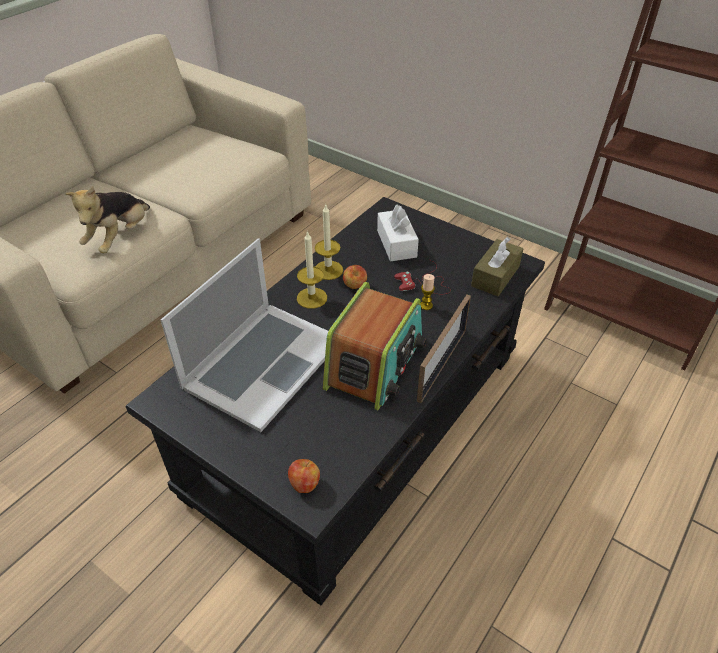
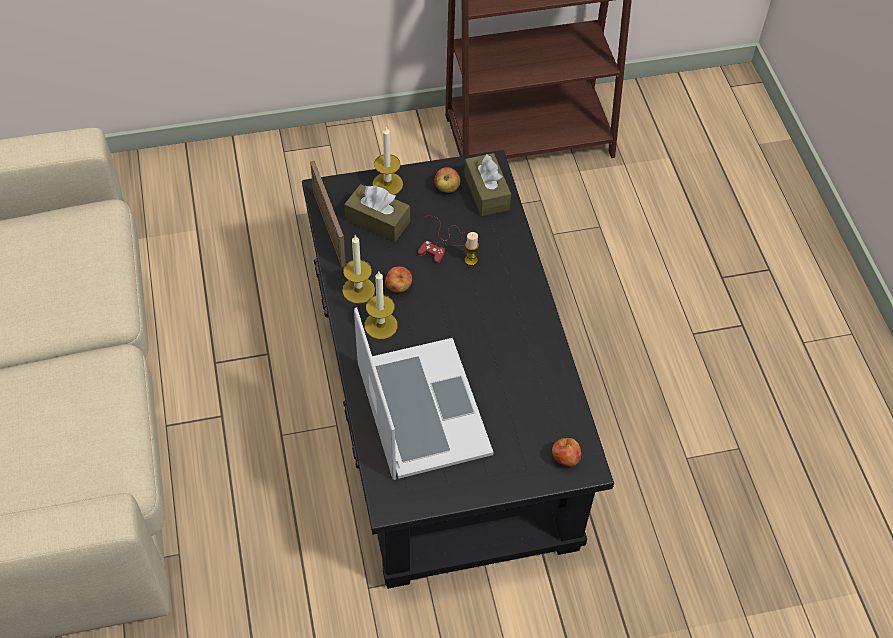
camera: 50 degrees left, 10 degrees up
(120, 237) = (105, 415): plush toy -> none
(375, 363) = (497, 338): radio -> none
(396, 244) = (377, 221): white tissue box -> brown tissue box
(432, 229) = (387, 184): none -> candle
(442, 364) = (539, 299): picture frame -> picture frame (329, 229)
(470, 256) = (447, 188): none -> apple

